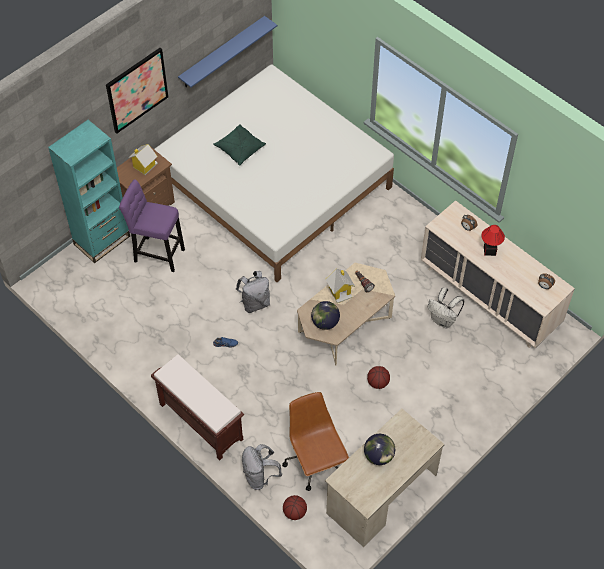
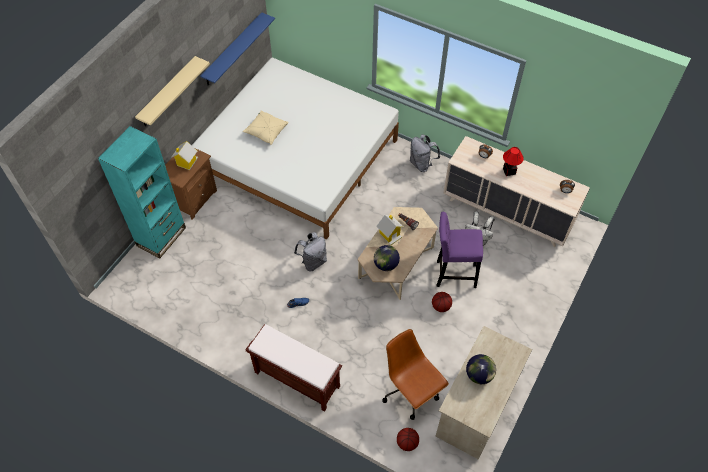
camera: 15 degrees left, 0 degrees up
(137, 90) = (168, 92): picture -> beige shelf
(157, 254) = (214, 238): purple stool -> purple stool (453, 274)
(239, 149) = (266, 131): green pillow -> beige pillow
(260, 476) = (365, 417): grey backpack -> grey backpack (422, 164)

